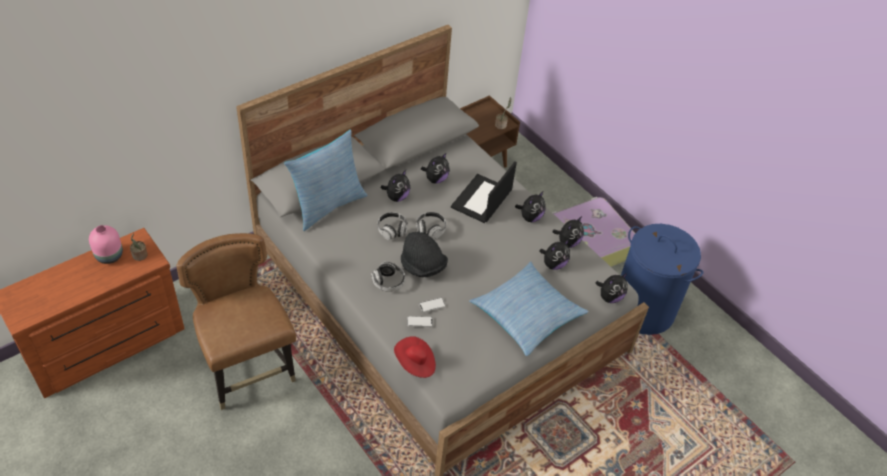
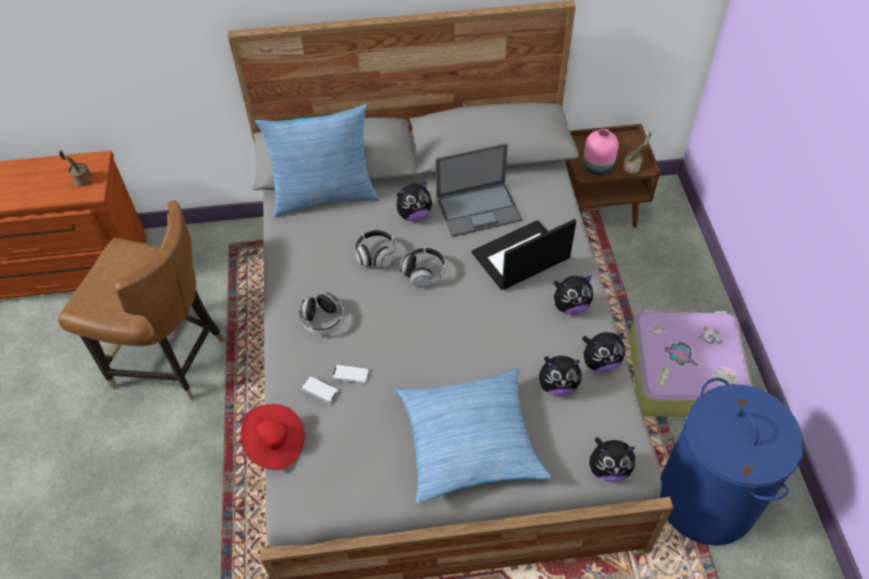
camera: 35 degrees right, 5 degrees up
(110, 255) = (55, 169): pink vase -> pink vase (598, 166)
(248, 370) = (170, 359): brown chair -> brown chair turned 105 degrees clockwise
(422, 266) = (379, 317): black hat -> none
(435, 179) = (479, 209): plush toy -> laptop

